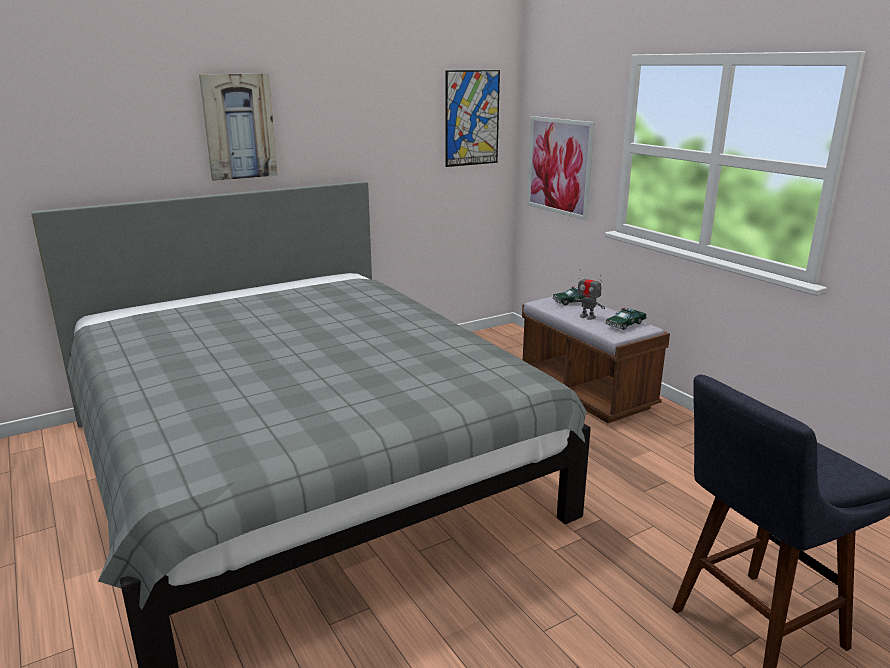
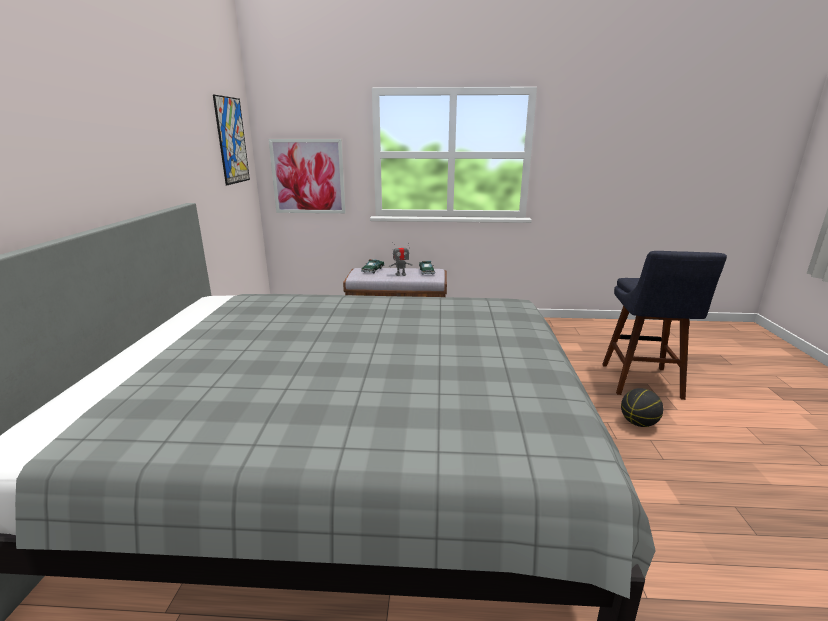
camera: 55 degrees left, 0 degrees up
(239, 126) = (77, 144): picture -> none
(612, 647) = (638, 423): none -> basketball

